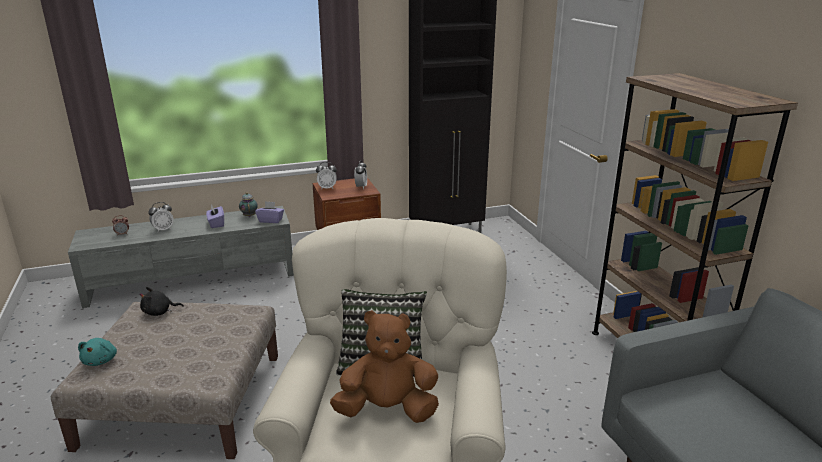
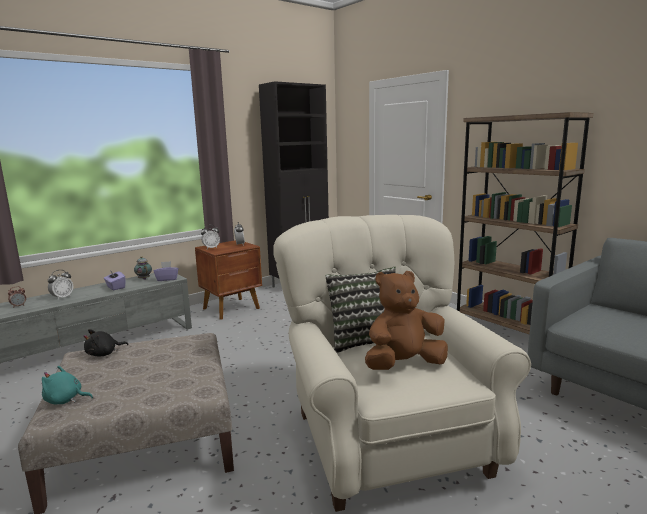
camera: 20 degrees left, 10 degrees down
(101, 360) = (65, 400): turquoise plush toy -> turquoise plush toy turned 120 degrees clockwise

